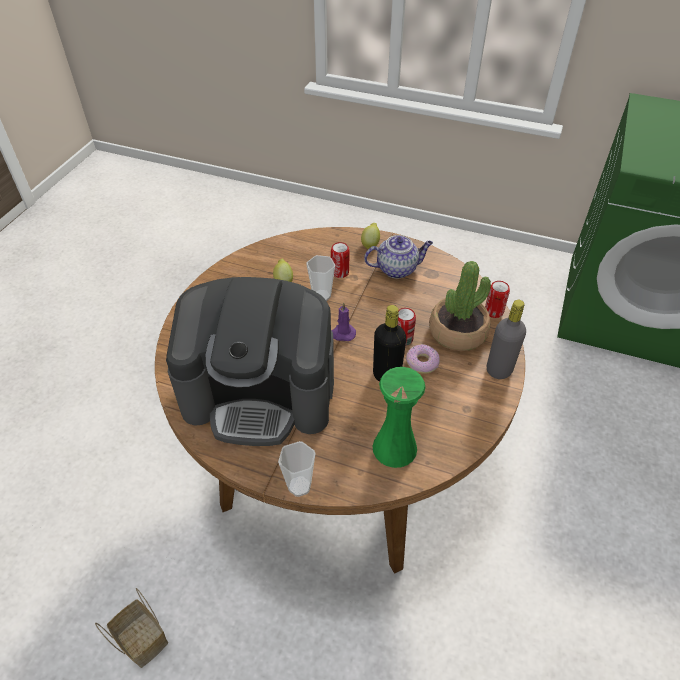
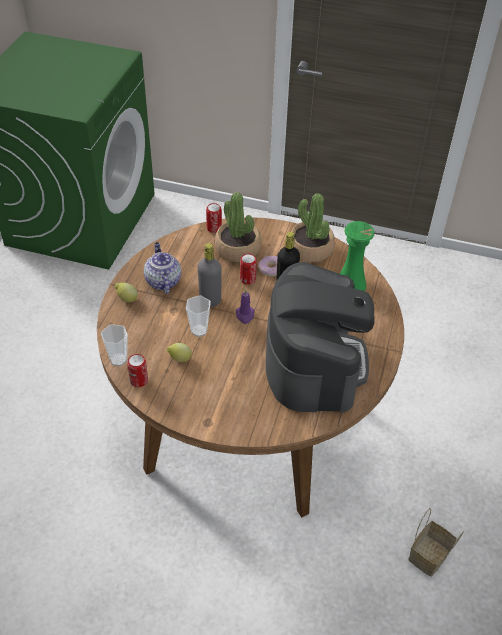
camera: 95 degrees left, 0 degrees up
(299, 486) = (392, 332): cup -> cup (118, 359)
(340, 272) = (167, 319): can -> can (139, 380)
(465, 408) = (310, 249): none -> potted plant
(499, 370) = (273, 230): grey bottle -> grey bottle (210, 300)

